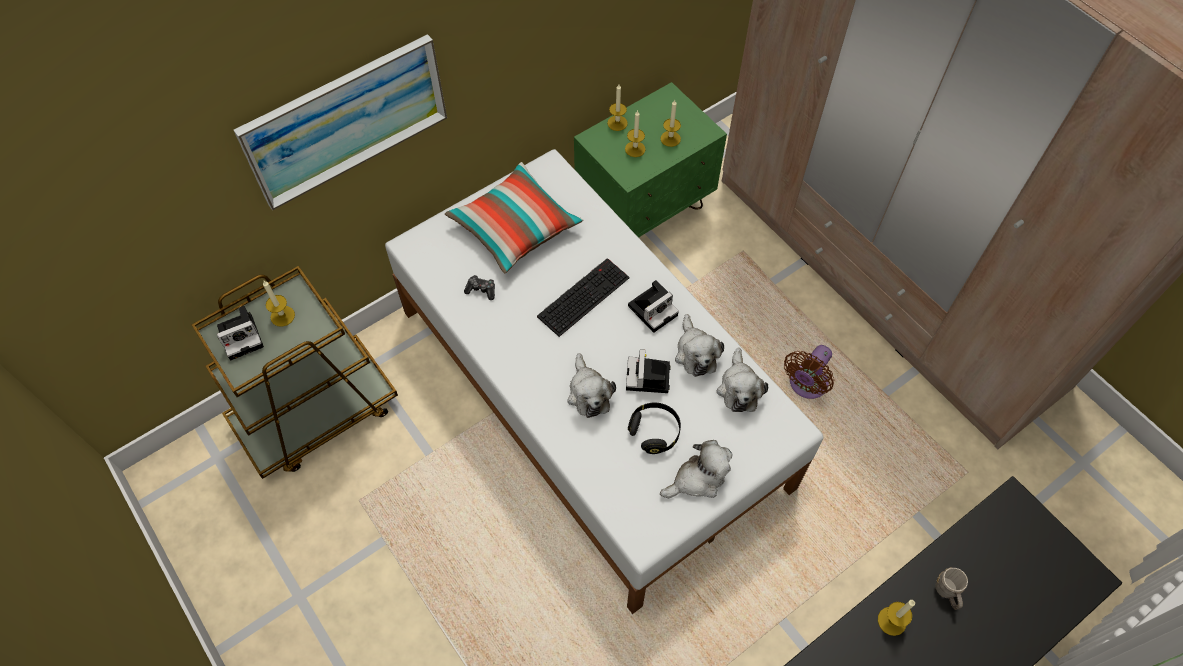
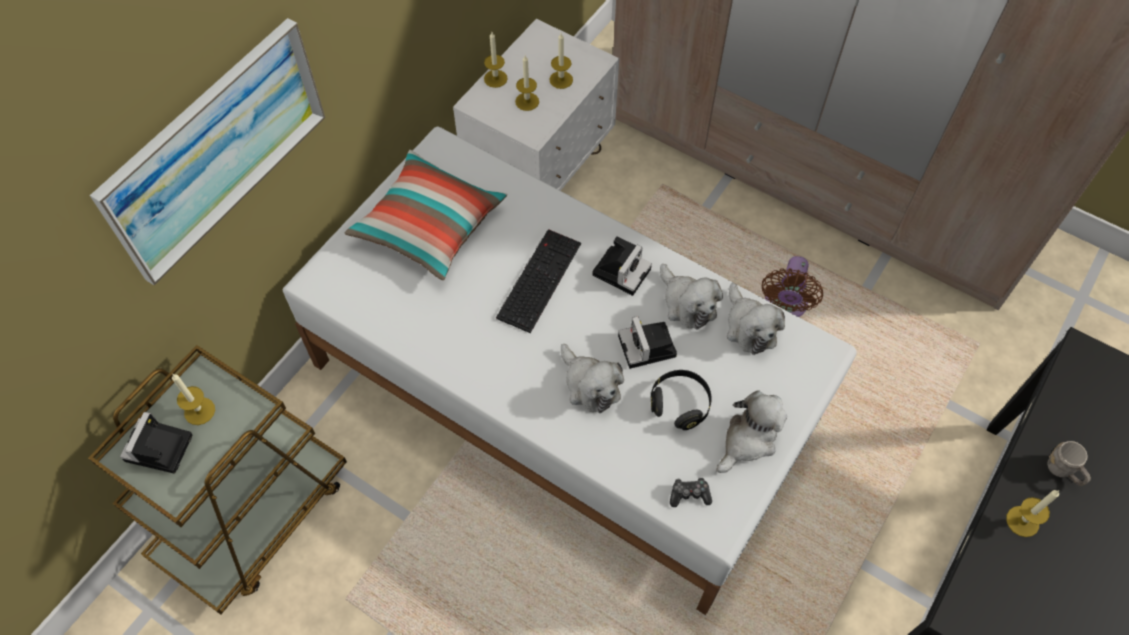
camera: 20 degrees left, 0 degrees up
(242, 335) = (158, 450): camera -> camera turned 150 degrees clockwise
(481, 290) = (419, 308): game controller -> game controller (689, 494)
(644, 210) = (540, 171): green nightstand -> white nightstand

